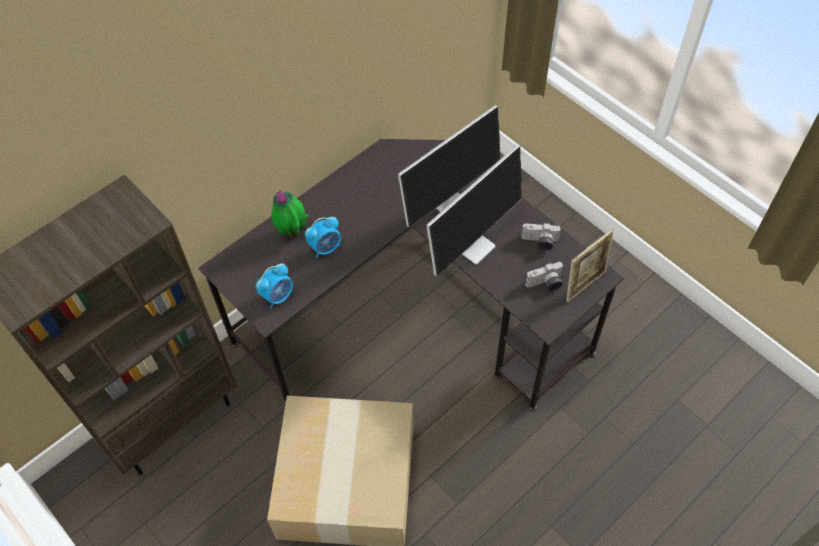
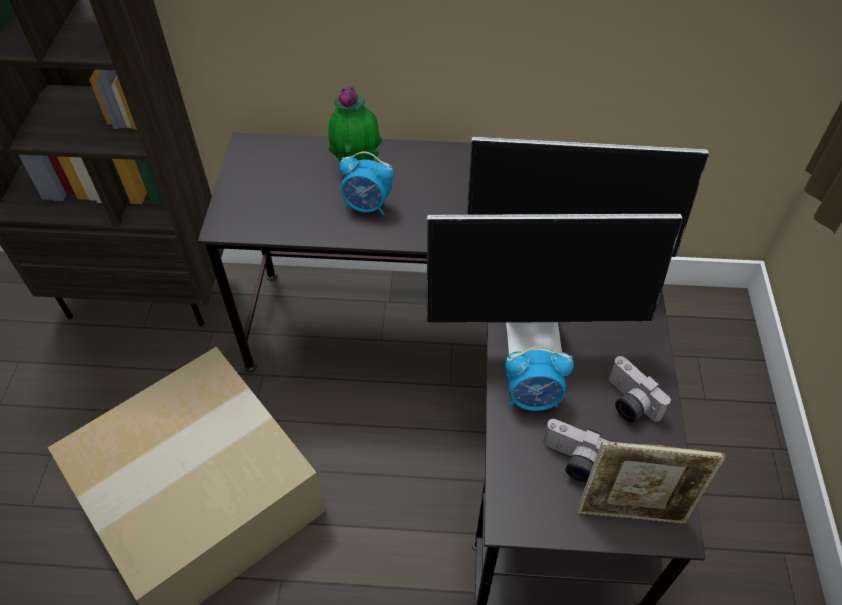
camera: 45 degrees right, 5 degrees down
(278, 296) = (261, 213): alarm clock -> alarm clock (533, 398)

